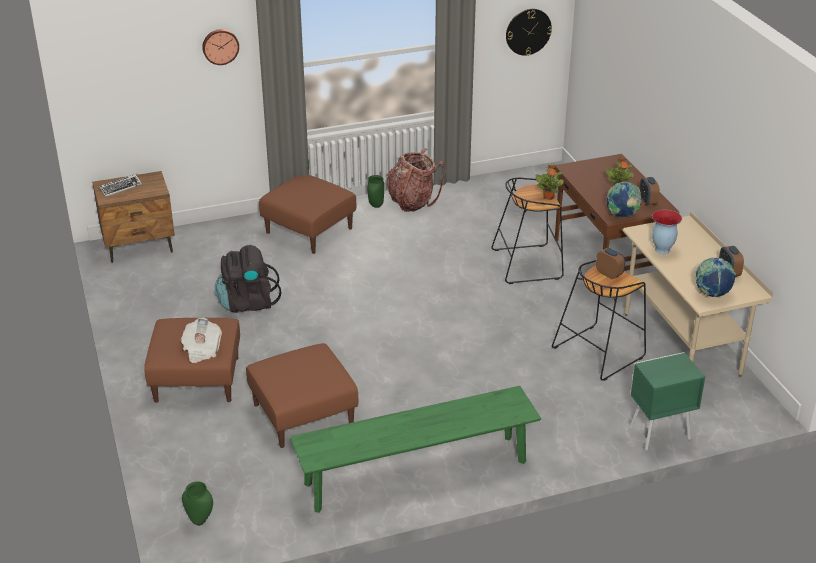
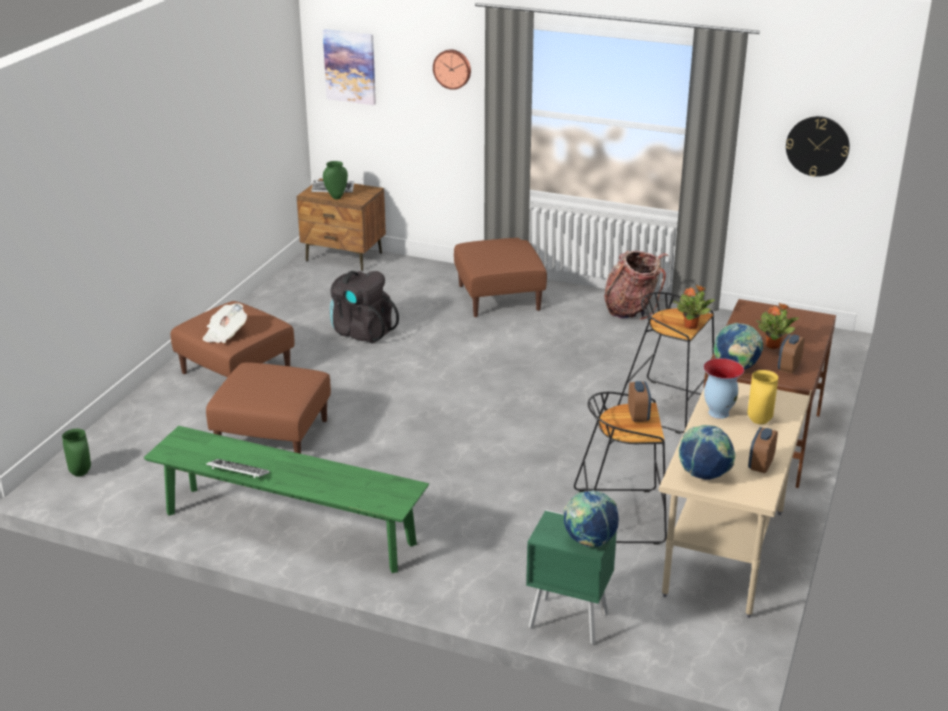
camera: 40 degrees right, 5 degrees down
(114, 69) = (350, 66): none -> picture
(375, 205) = (590, 300): green vase -> green vase (336, 197)
(389, 445) = (238, 472): none -> keyboard
(685, 370) = (589, 542): none -> globe
(688, 245) = (758, 421): none -> yellow vase

